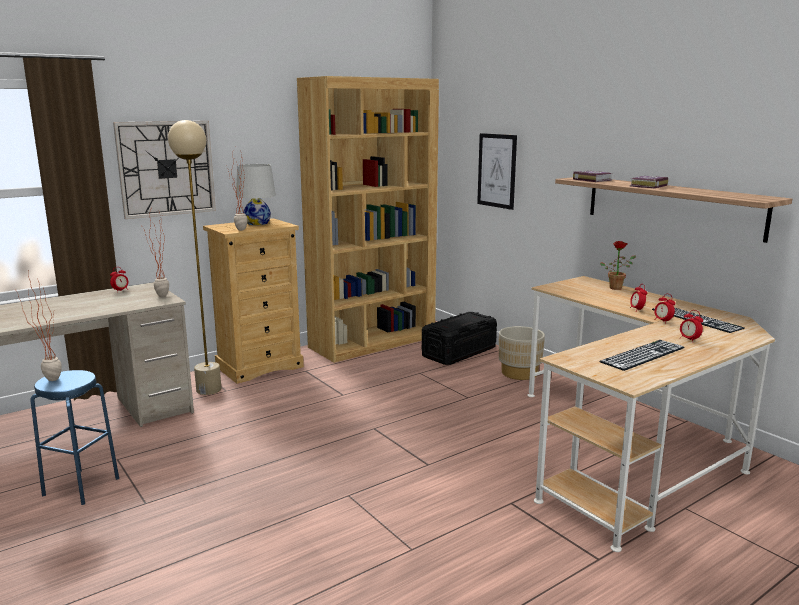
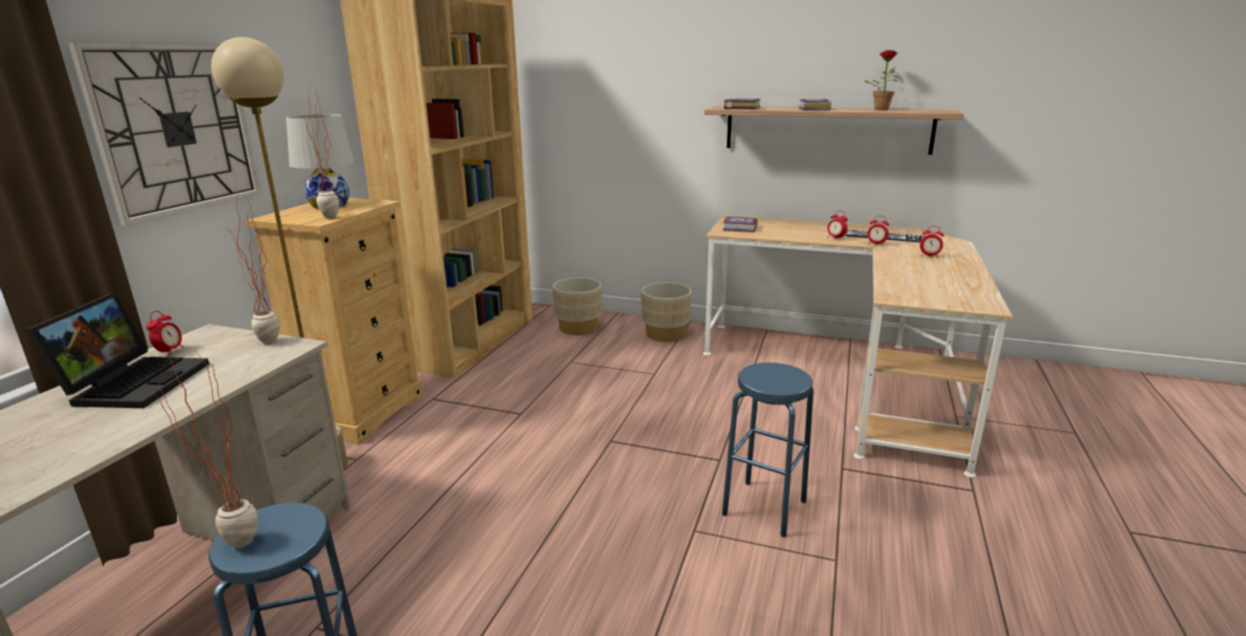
camera: 35 degrees left, 5 degrees up
(88, 300) = (135, 382): none -> laptop
(412, 502) = (764, 508): none -> blue stool
(458, 352) = (578, 328): black storage box -> beige planter
(497, 170) = (588, 109): picture -> none
(572, 287) = (740, 228): none -> book
(617, 287) = (775, 221): potted plant -> potted plant (881, 109)
(642, 355) = (933, 278): keyboard -> none

